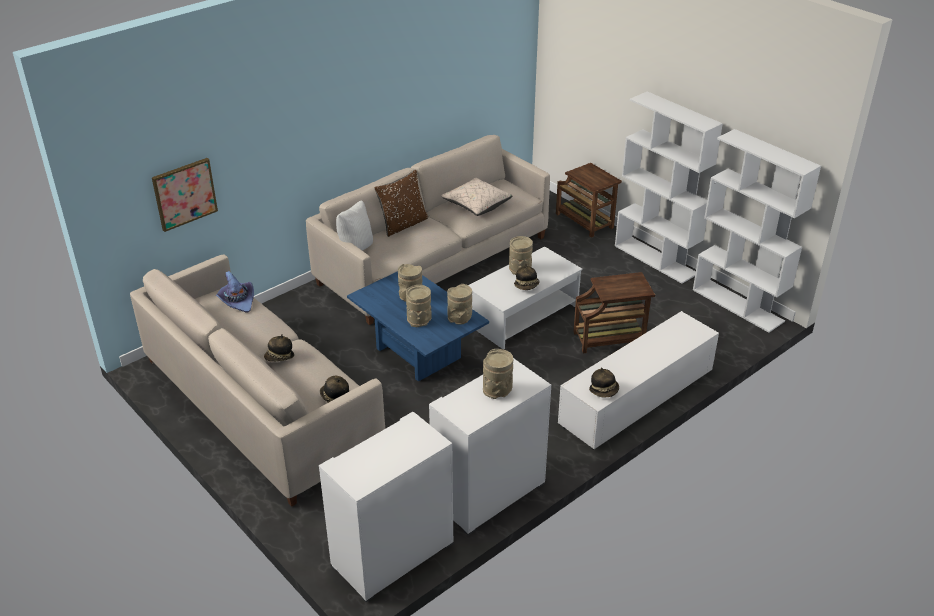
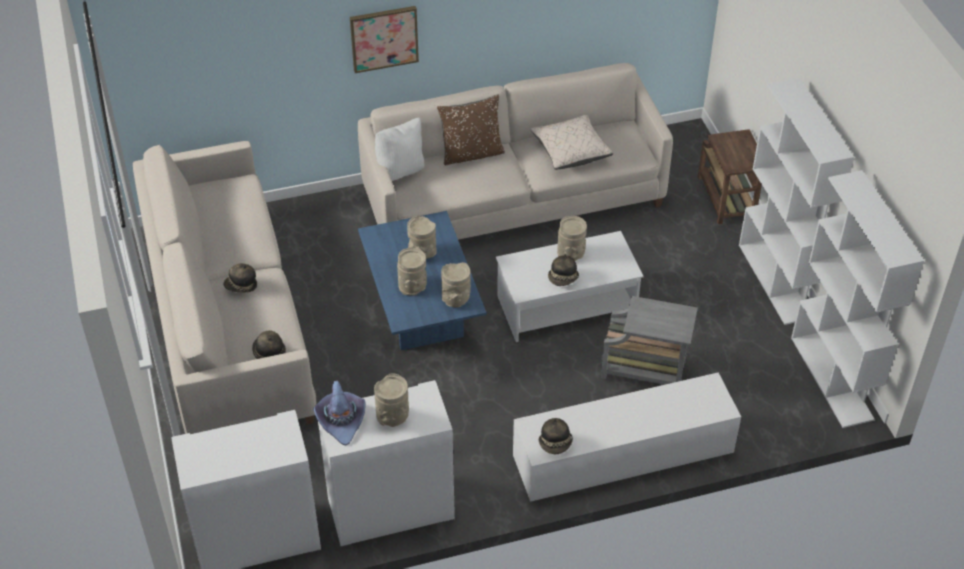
camera: 25 degrees right, 10 degrees up
(184, 194) = (207, 72): picture -> picture (384, 38)
(237, 300) = (241, 200): purple hat -> purple hat (341, 419)
(610, 339) = (646, 370): brown side table -> grey side table

